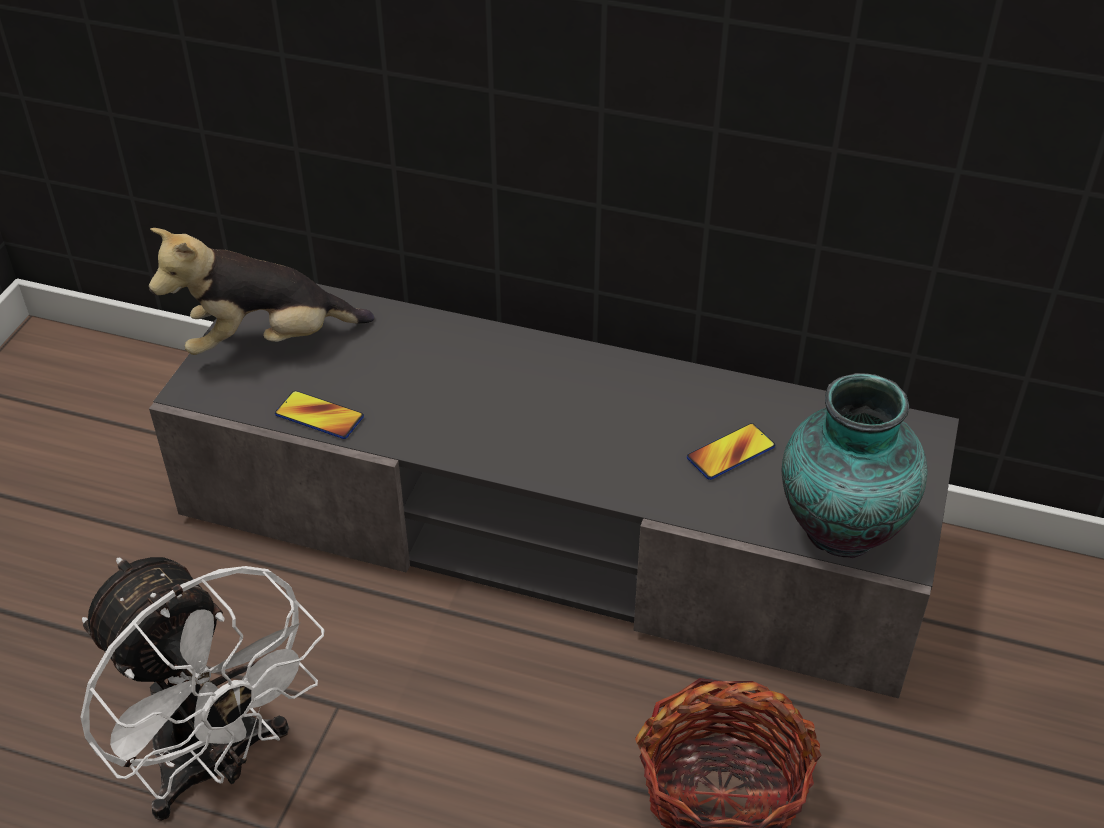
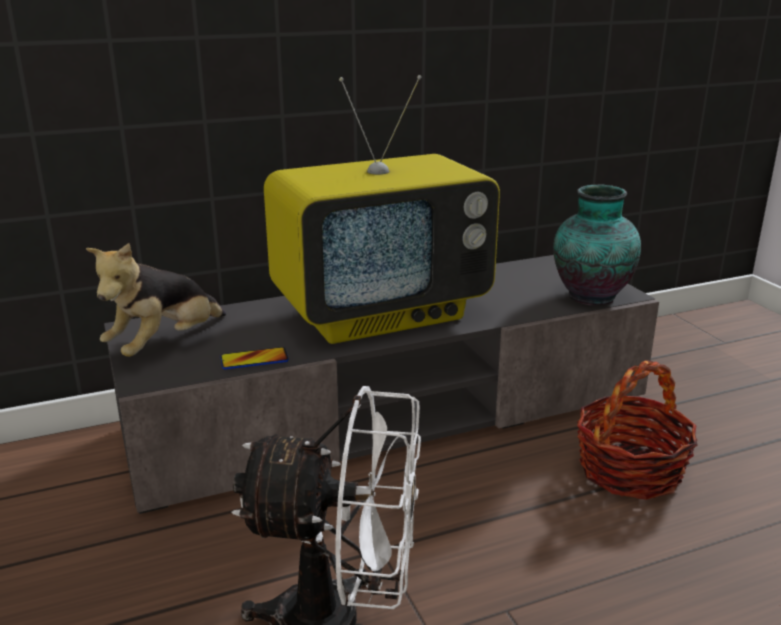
camera: 40 degrees left, 20 degrees down
(536, 411) = (381, 313): none -> television
(730, 453) = (501, 292): phone -> none

